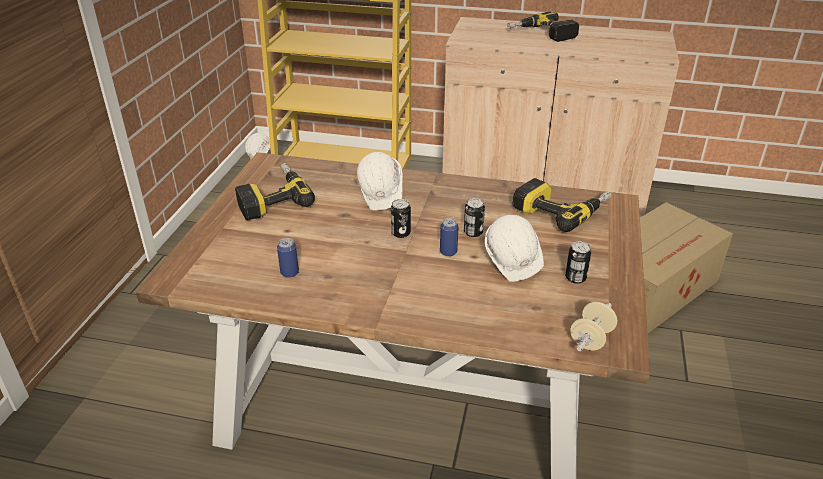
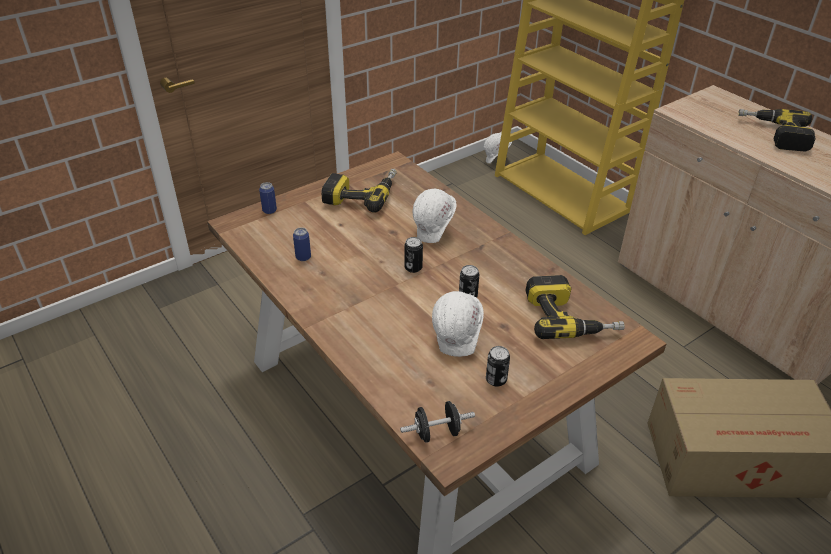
camera: 40 degrees right, 5 degrees up
(448, 252) = (427, 302): can -> can (269, 210)
(591, 339) = (437, 432): beige dumbbell -> black dumbbell

